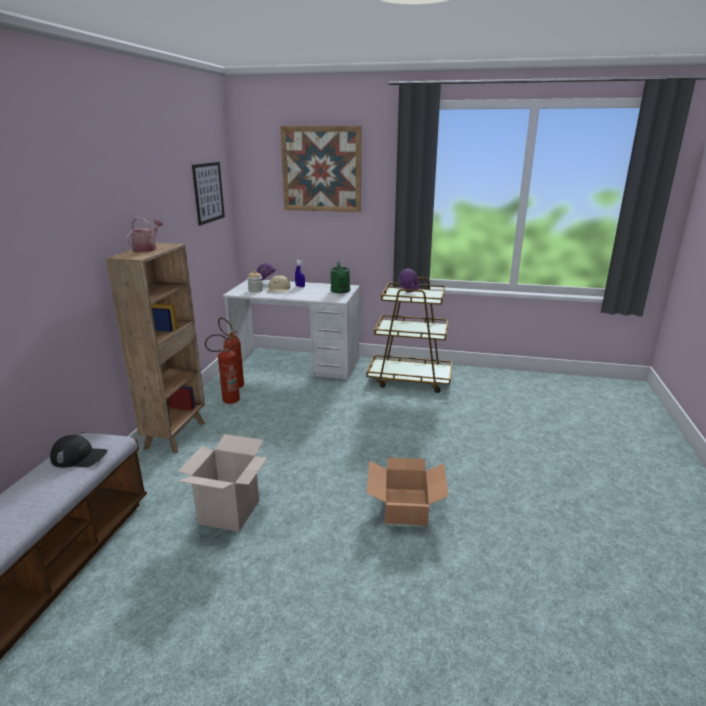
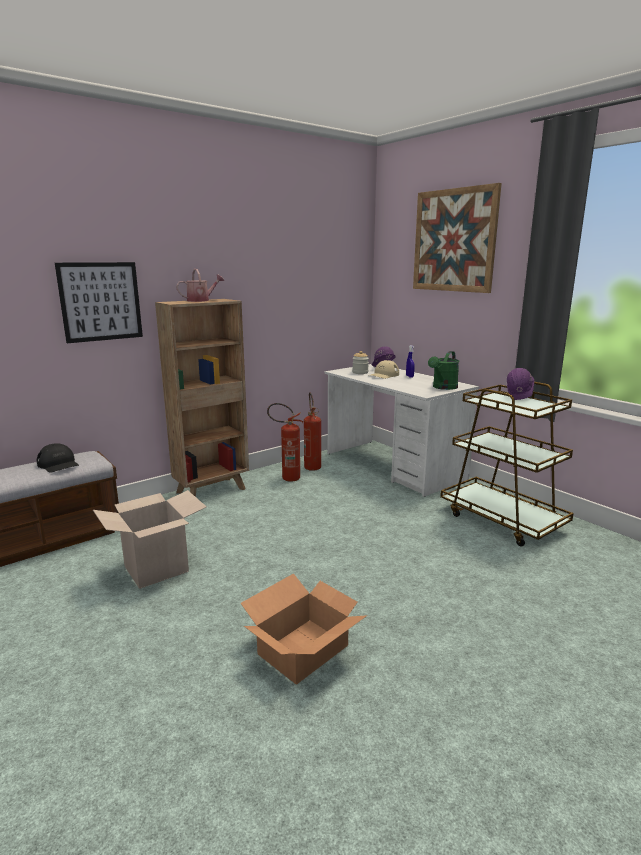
camera: 40 degrees right, 5 degrees down
(208, 192) = (328, 264): picture -> picture (101, 301)

